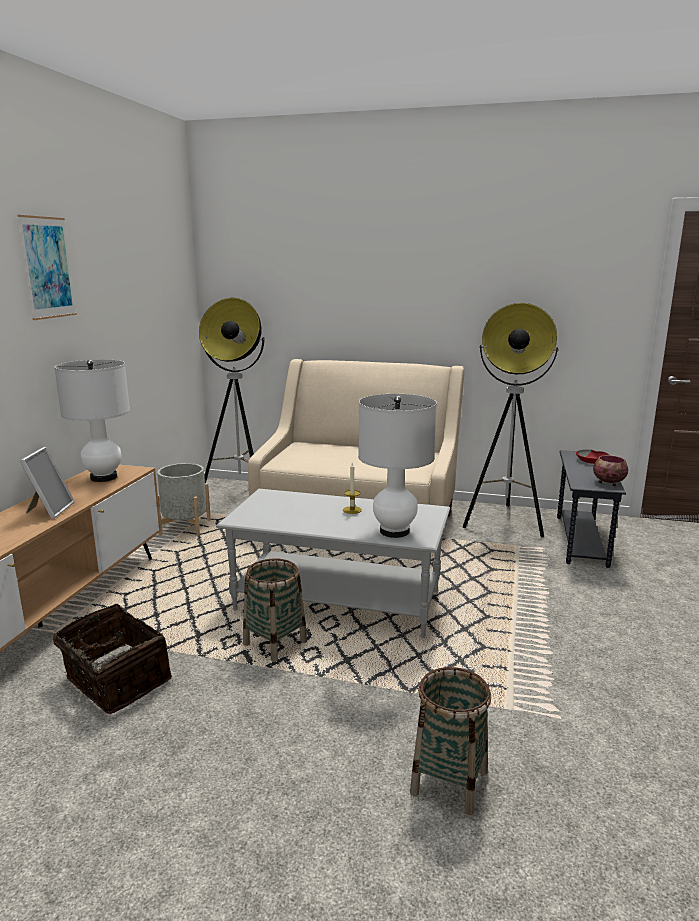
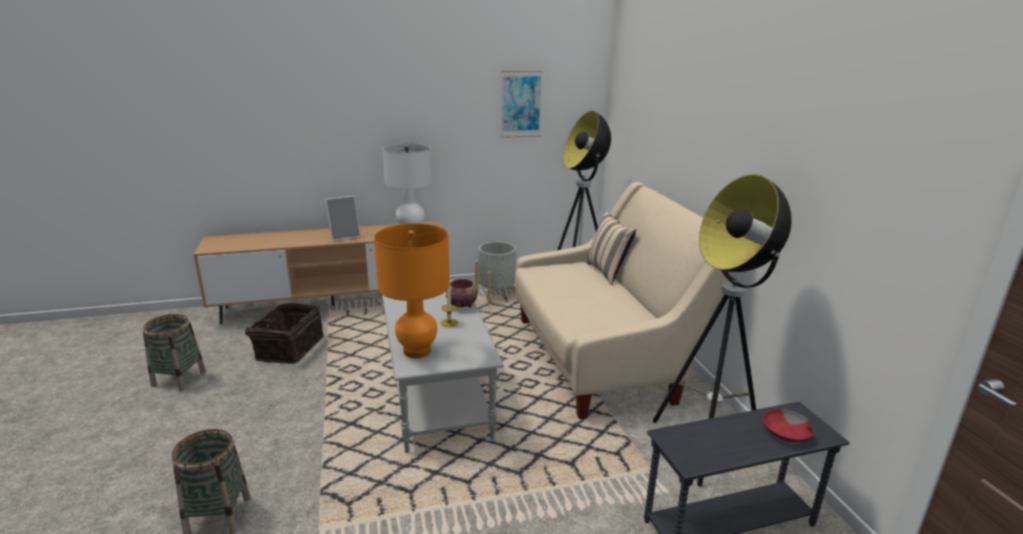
camera: 60 degrees right, 5 degrees up
(47, 268) = (404, 74): picture -> picture (521, 104)
(275, 644) = (358, 386): basket -> basket (179, 379)
(325, 443) = (607, 272): none -> beige pillow
(394, 531) = (417, 351): white table lamp -> orange table lamp
(608, 482) = (706, 457): bowl -> bowl (461, 305)

